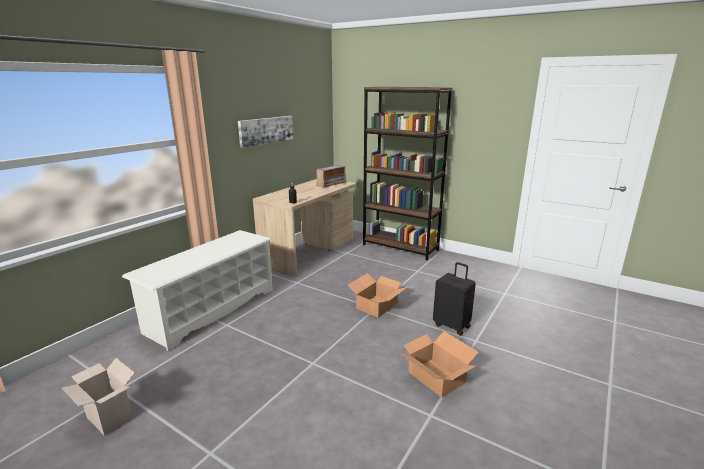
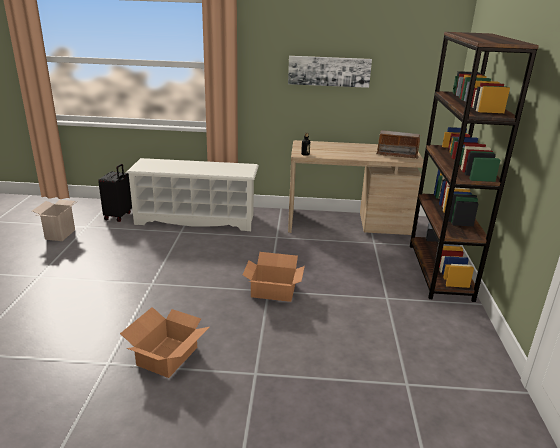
camera: 60 degrees right, 5 degrees up
(452, 325) = (275, 350): black suitcase -> black suitcase (119, 216)

